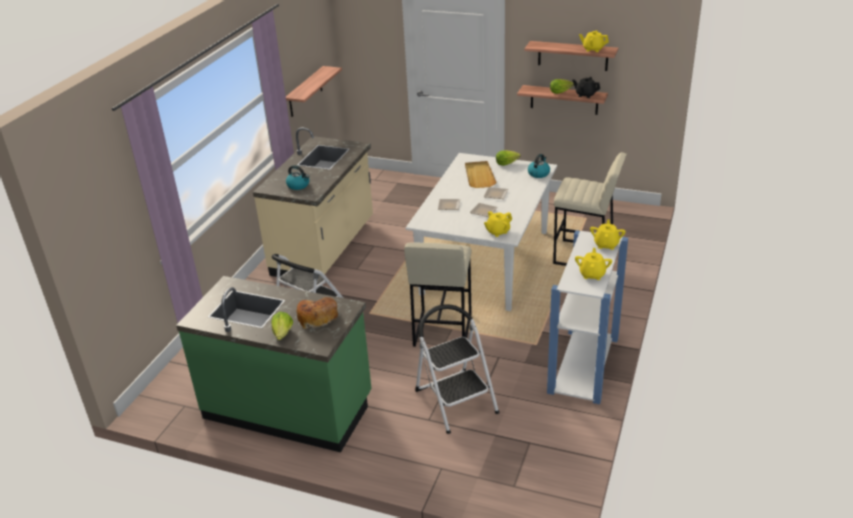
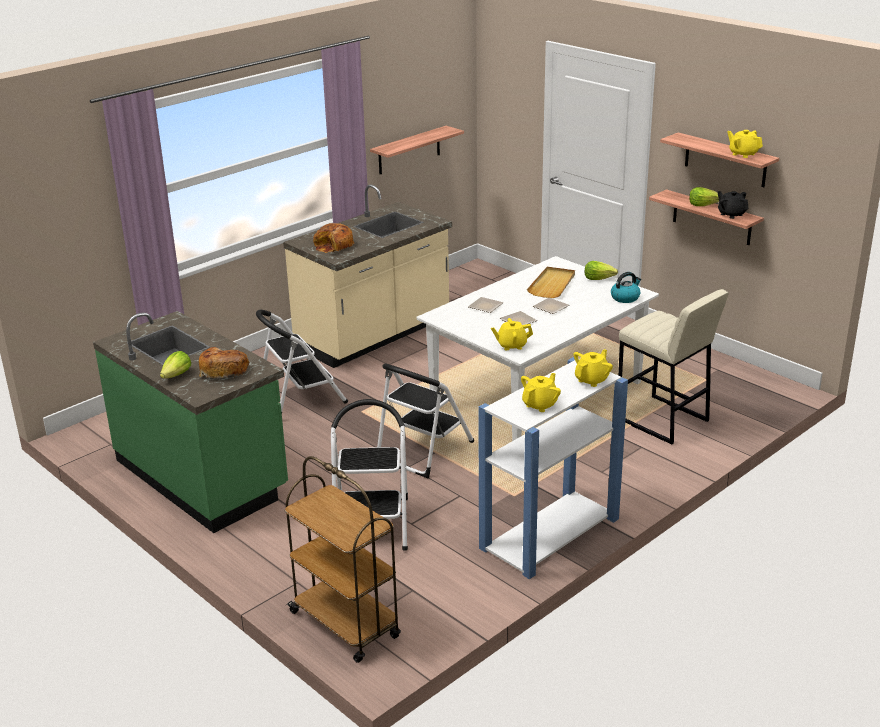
camera: 25 degrees right, 5 degrees down
(298, 185) = (334, 246): kettle -> bread
(442, 331) = (422, 451): beige stool -> step ladder
(506, 489) = (345, 626): none -> brown cart

